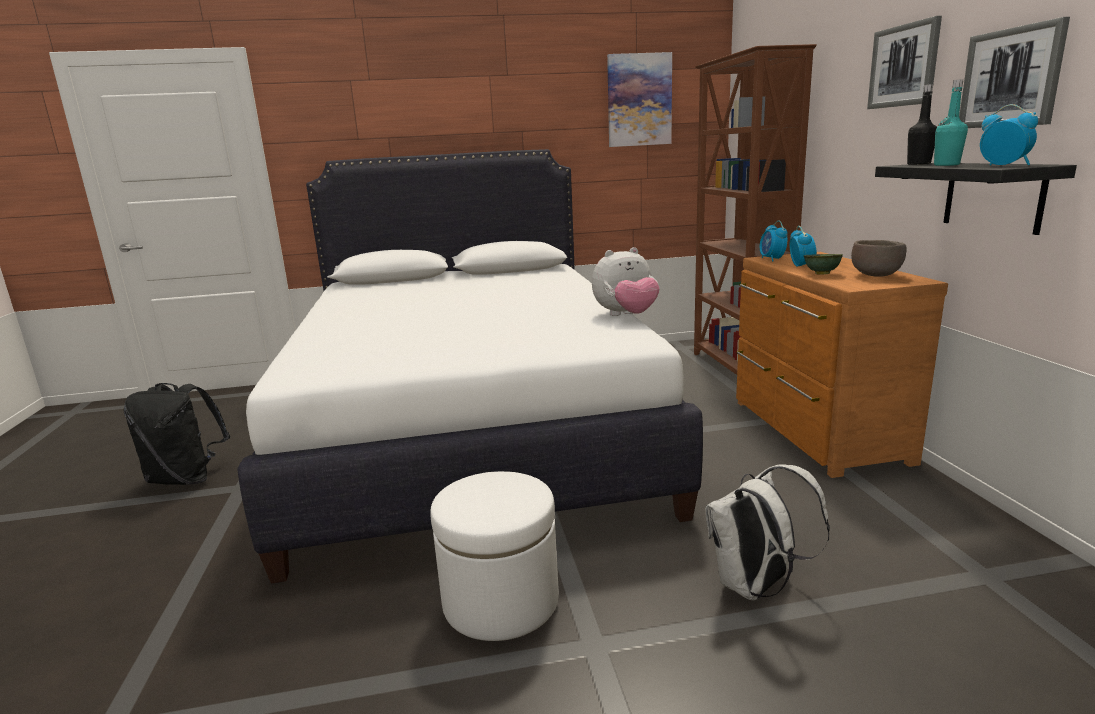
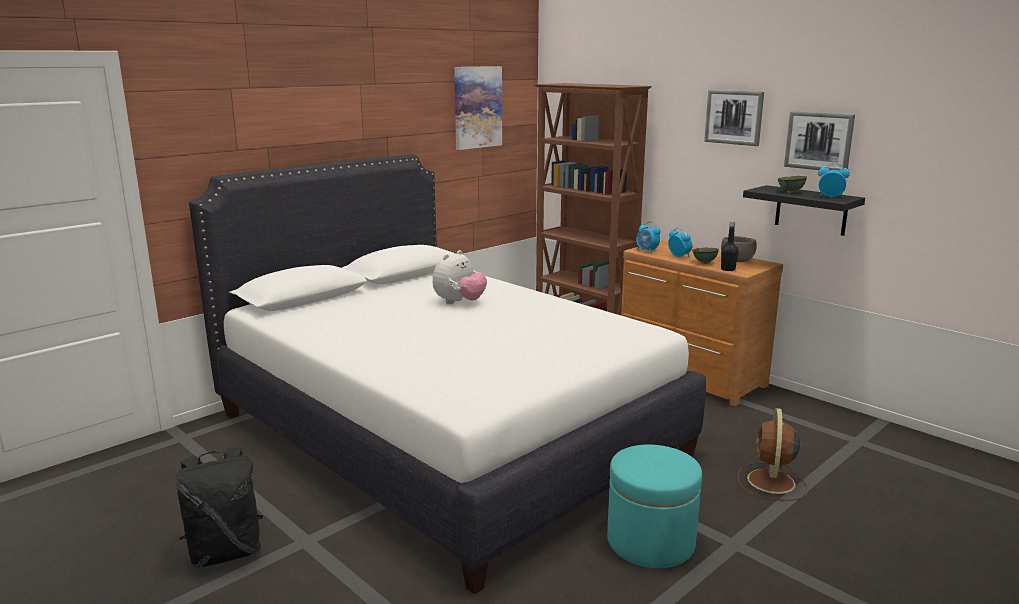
camera: 35 degrees left, 0 degrees up
(501, 601) = (650, 541): white ottoman -> turquoise ottoman
(626, 316) = (604, 311): plush toy -> plush toy (459, 302)
(755, 587) = (771, 482): white backpack -> brown fan
(918, 164) = (765, 188): black bottle -> black bottle (728, 269)
(946, 165) = (791, 192): turquoise bottle -> green bowl

